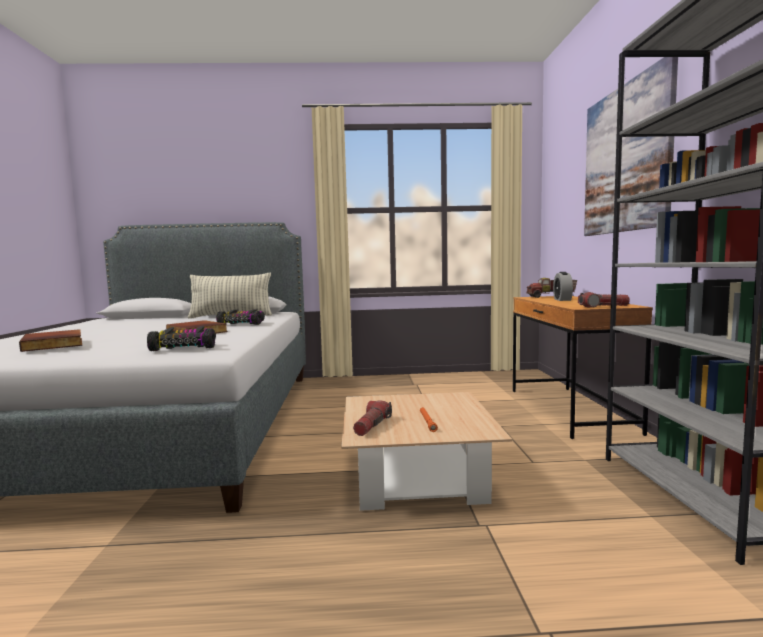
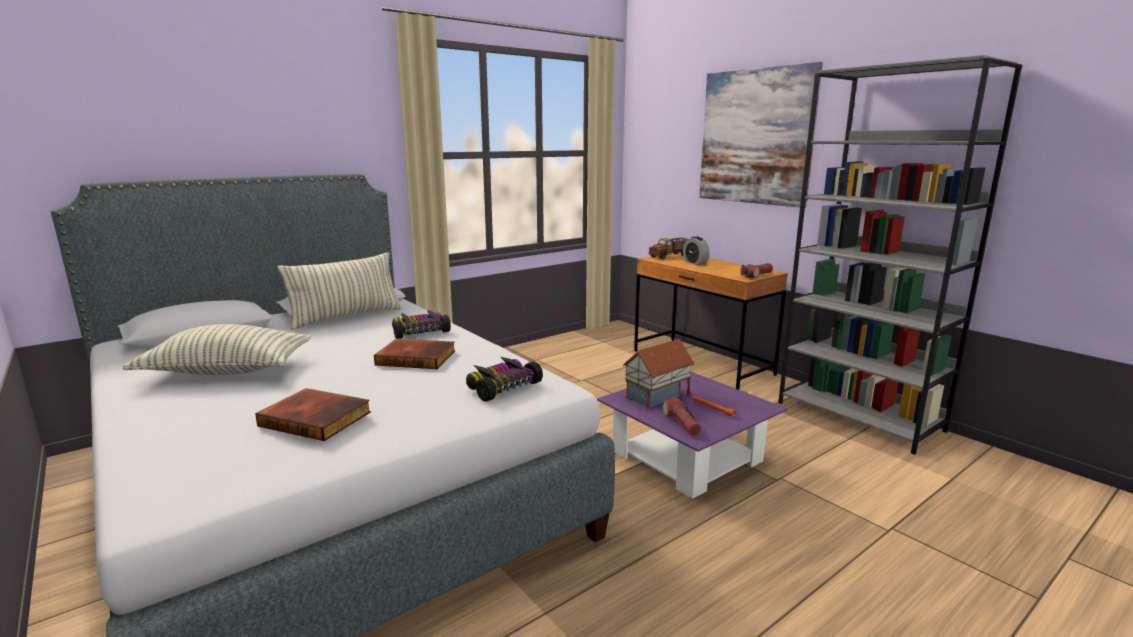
camera: 35 degrees left, 10 degrees up
(104, 328) = (227, 371): none -> pillow
(397, 405) = (658, 397): none -> toy house
(417, 477) = (686, 457): beige coffee table -> purple coffee table

